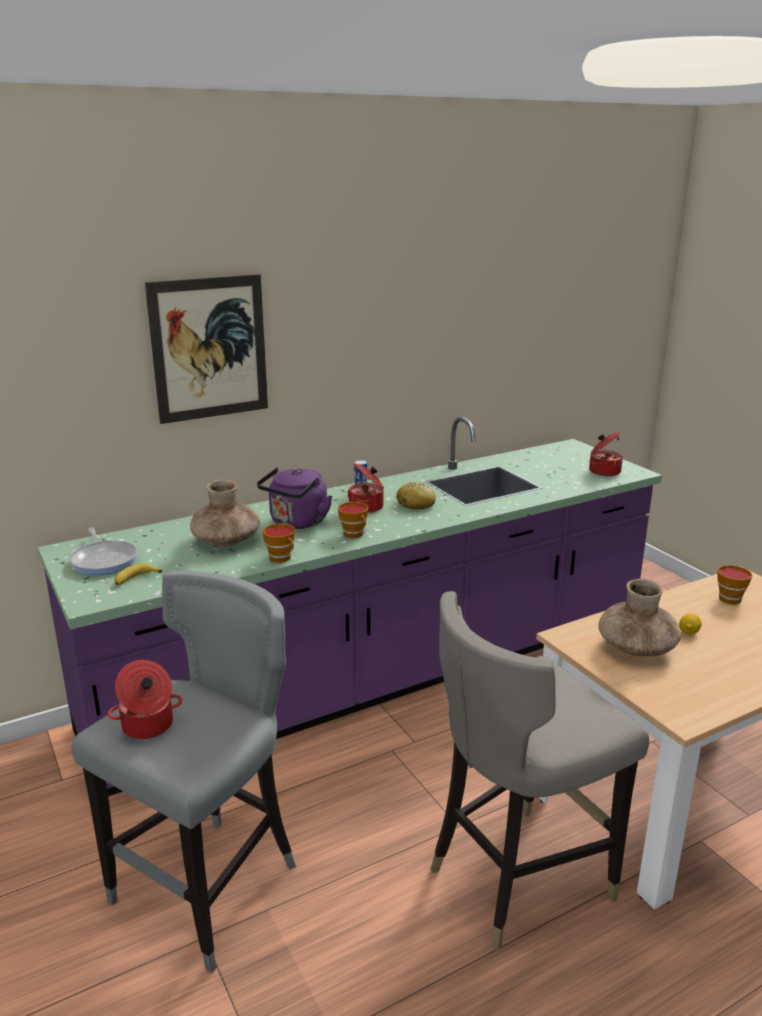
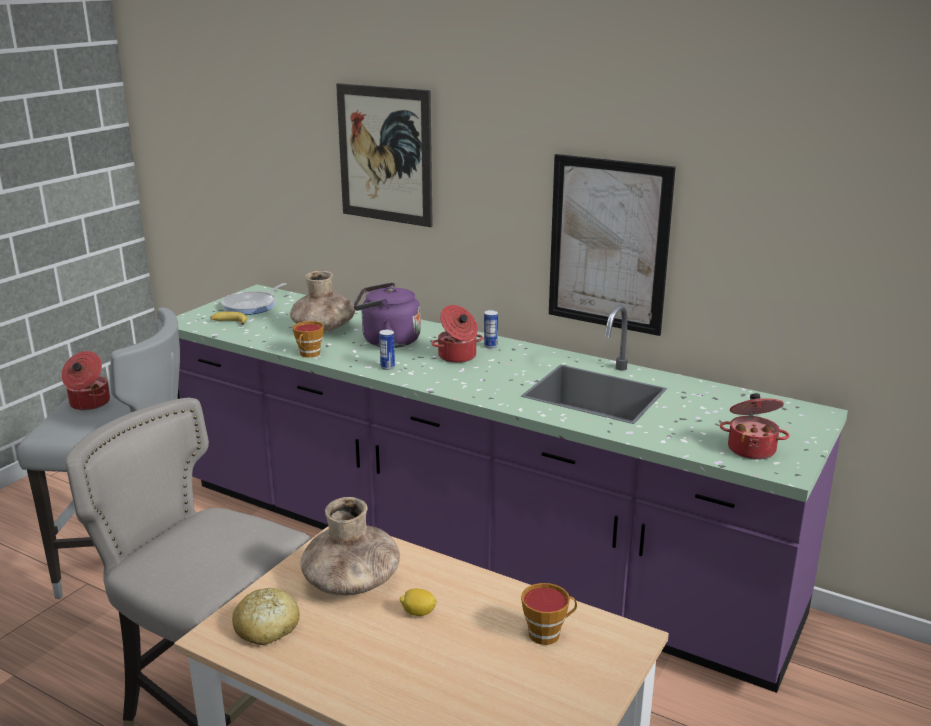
camera: 60 degrees right, 0 degrees up
(355, 534) = (387, 367): cup -> can
(416, 504) = (492, 374): bread -> bread (267, 627)
(424, 376) = (608, 244): none -> picture

